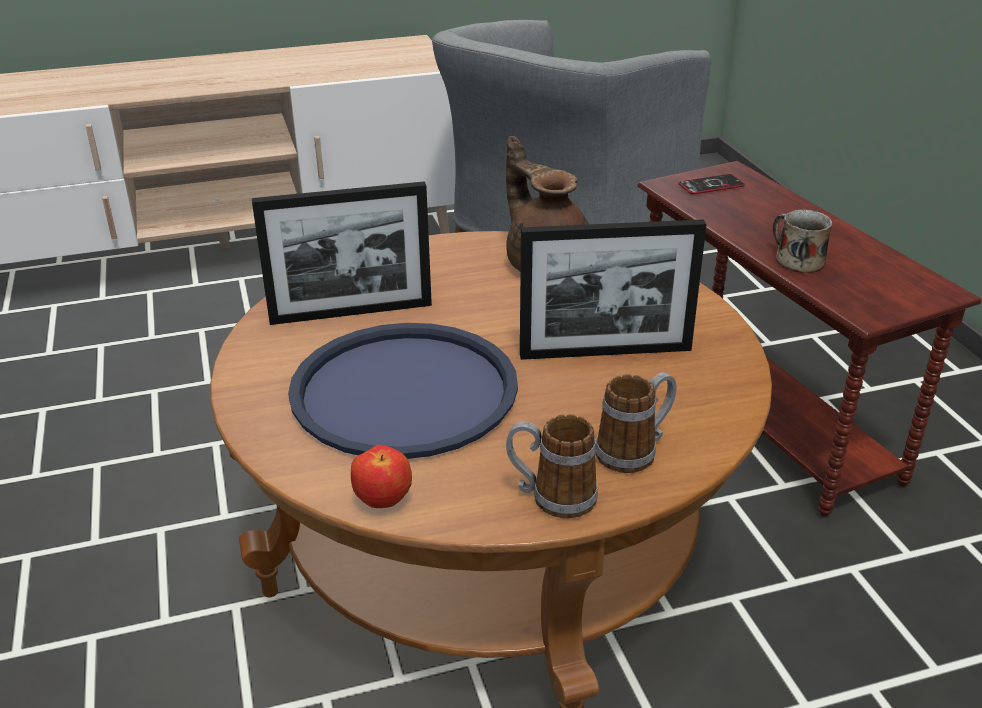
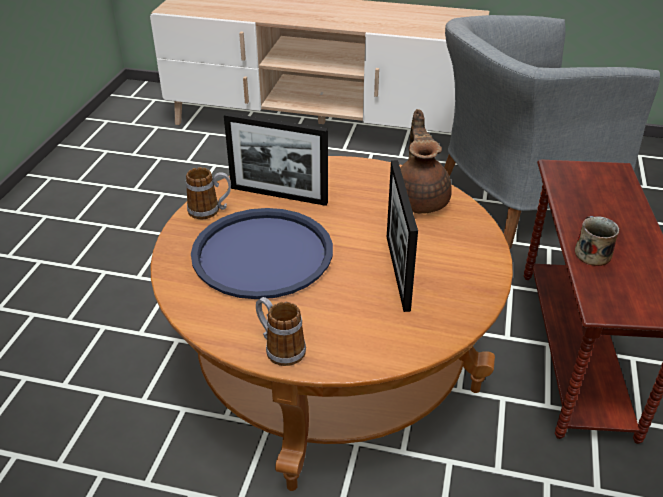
camera: 30 degrees right, 5 degrees up
(383, 501) = (195, 313): apple -> none
(605, 352) = (397, 272): picture frame -> picture frame turned 60 degrees clockwise
(635, 451) = (352, 340): mug -> mug (210, 211)
(711, 185) = (588, 177): phone -> none

